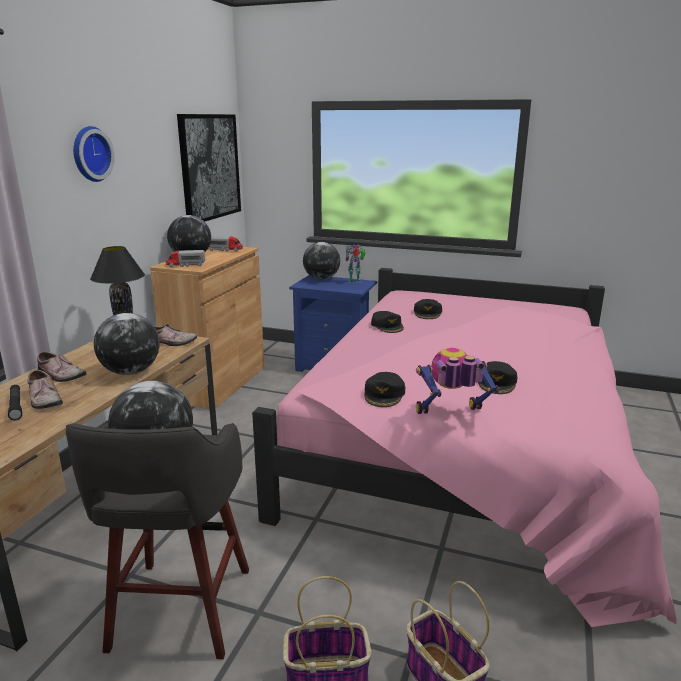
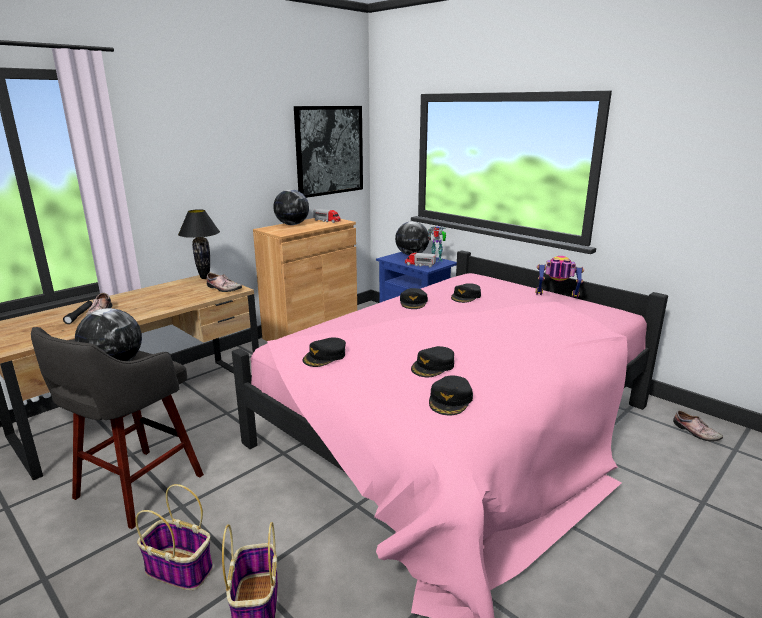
camera: 25 degrees right, 0 degrees up
(60, 375) = (128, 300): shoe -> shoe (695, 432)
(89, 154) = (198, 138): wall clock -> none
(131, 372) = (171, 305): globe -> none
(186, 265) = (278, 230): toy truck -> toy truck (420, 265)
(451, 415) = (354, 384): toy robot -> toy robot (556, 298)
(554, 409) = (450, 400): none -> black cap

